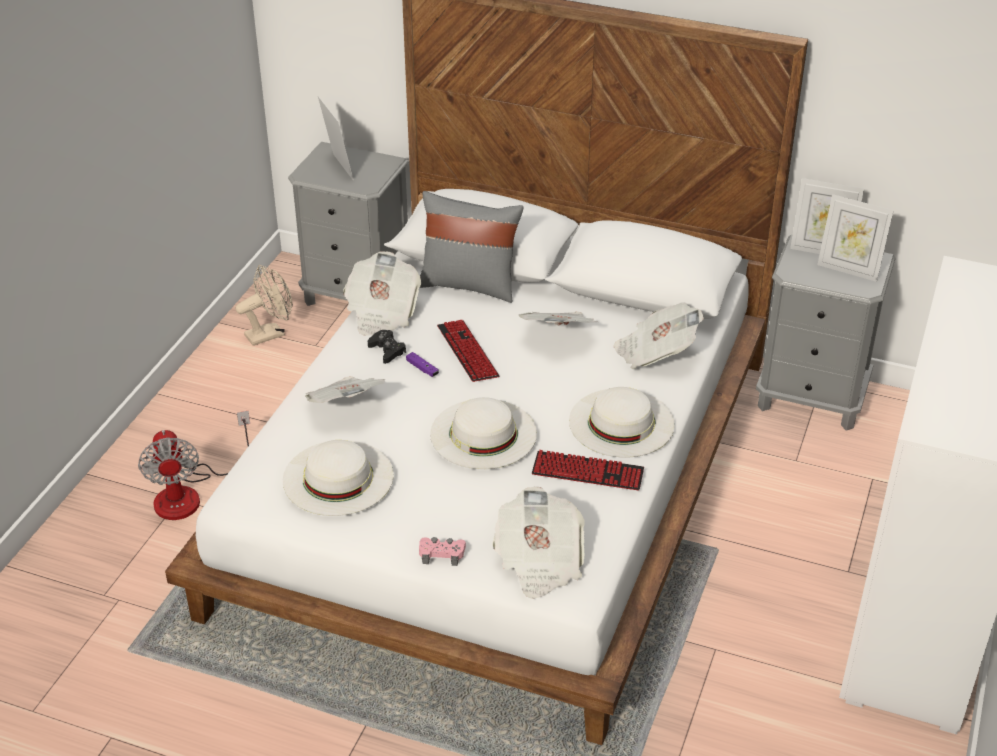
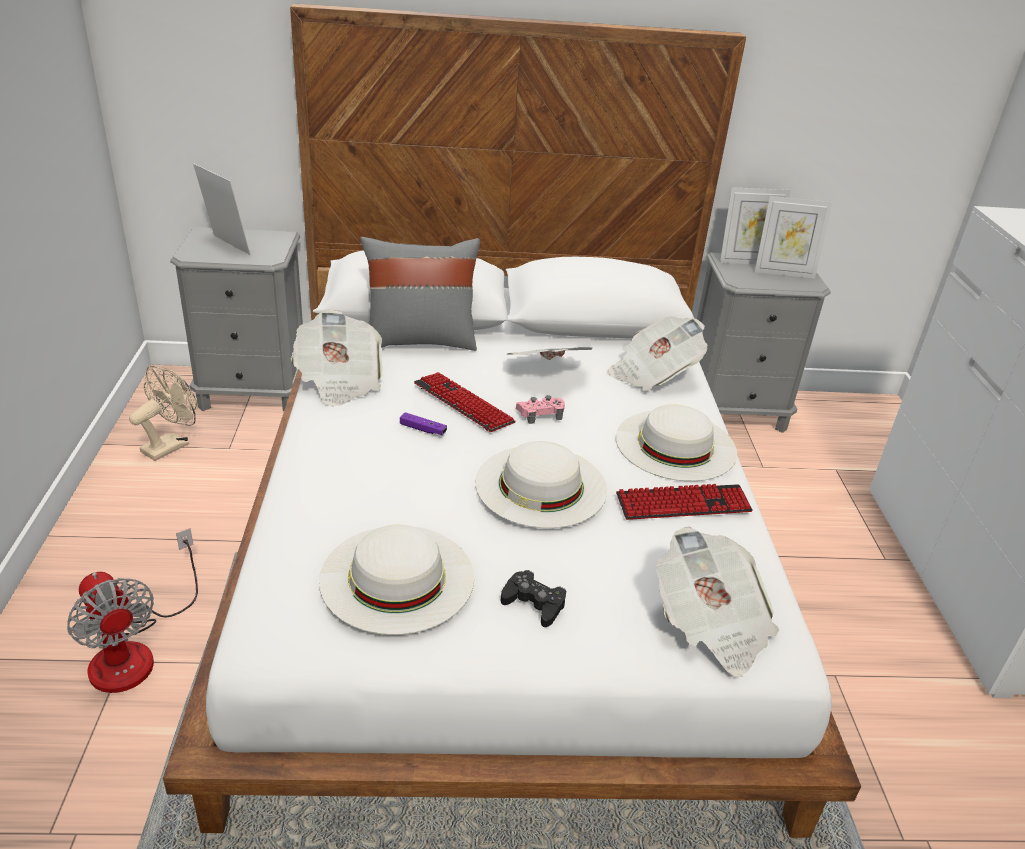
camera: 25 degrees left, 5 degrees down
(346, 406) = (354, 487): newspaper -> none
(387, 350) = (369, 417): black game controller -> black game controller (534, 603)
(442, 554) = (590, 647): pink game controller -> pink game controller (540, 414)

